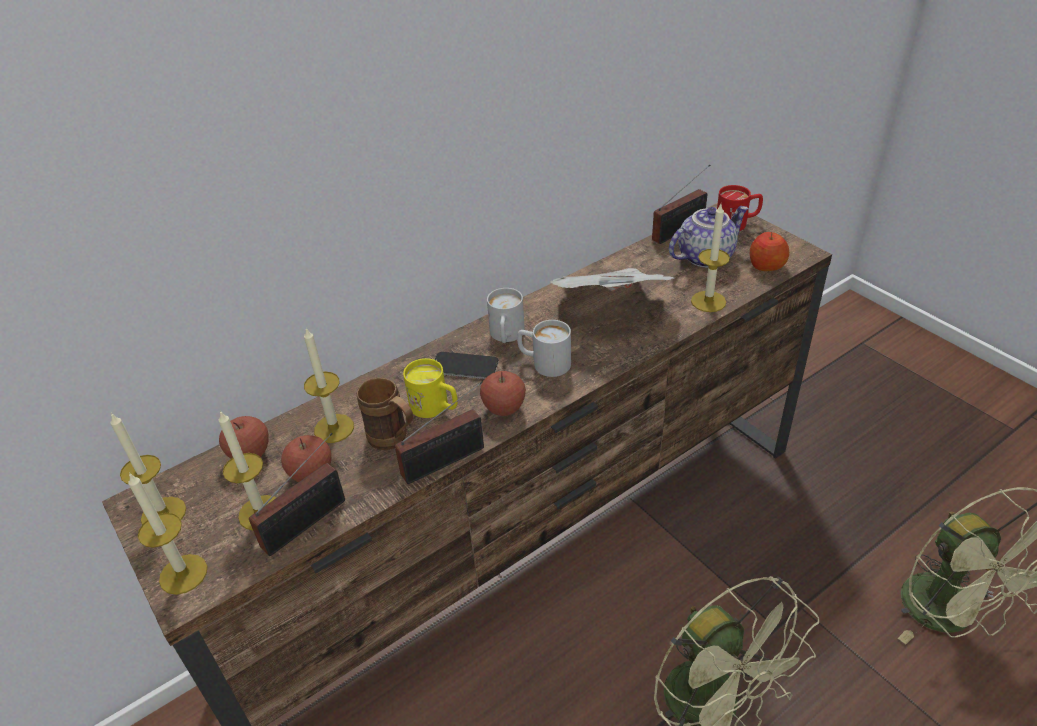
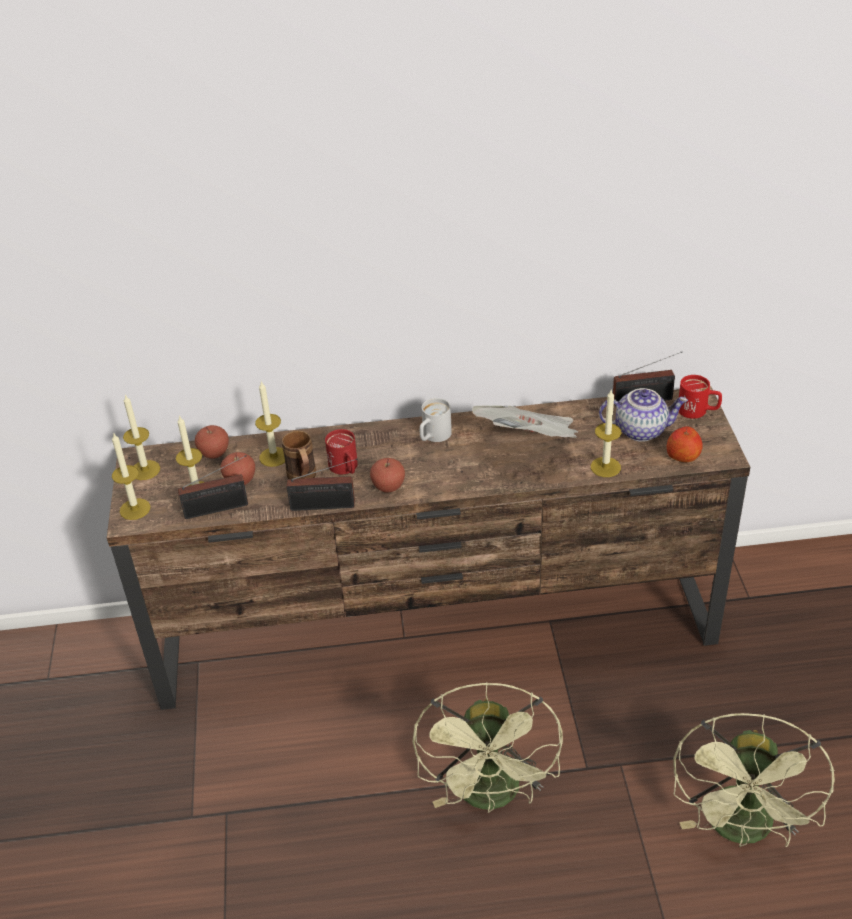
camera: 30 degrees right, 0 degrees up
(436, 408) = (346, 469): yellow mug -> red mug
(465, 367) = (387, 448): phone -> none
(544, 363) = (442, 466): white mug -> none

